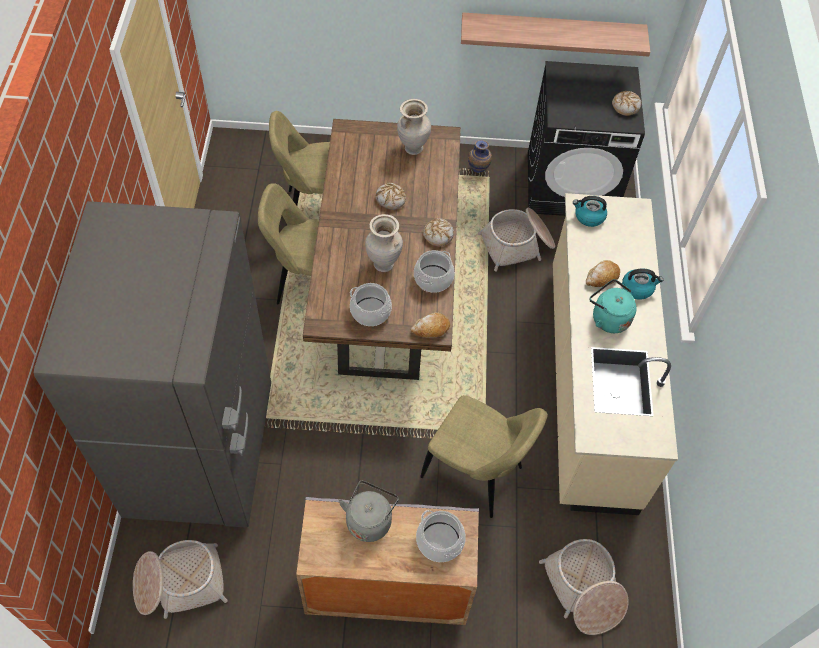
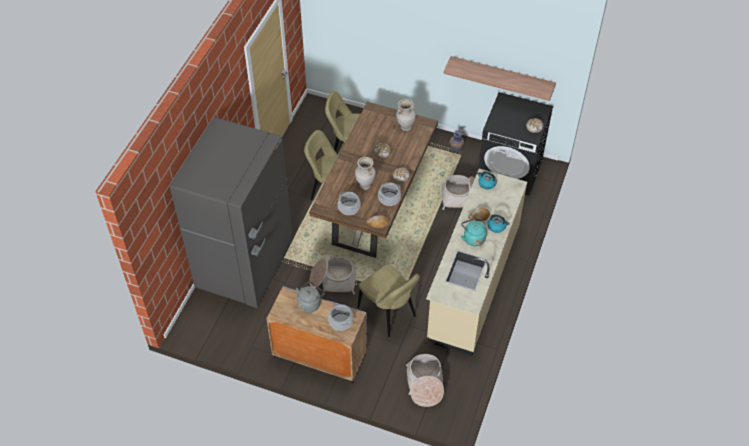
camera: 20 degrees right, 5 degrees down
(179, 583) = (214, 326): basket -> basket (333, 280)

